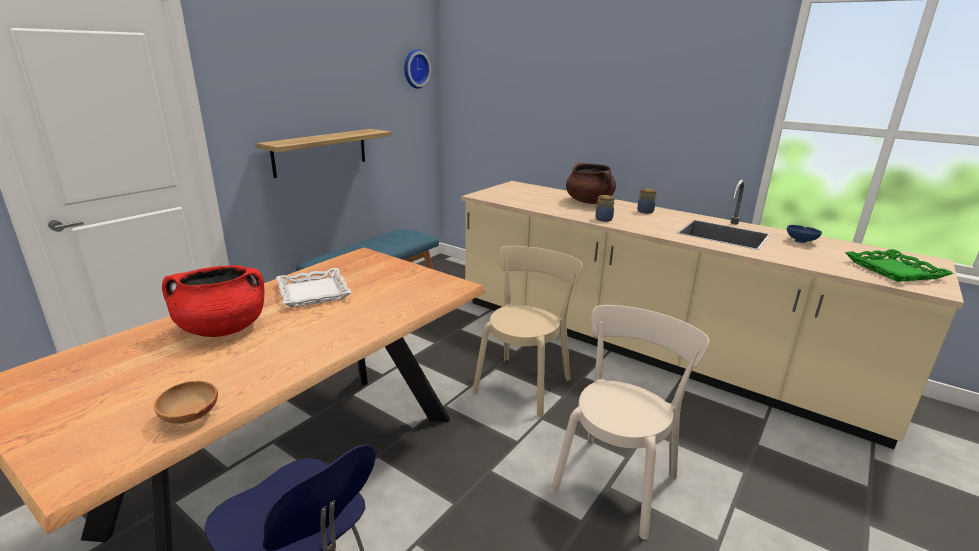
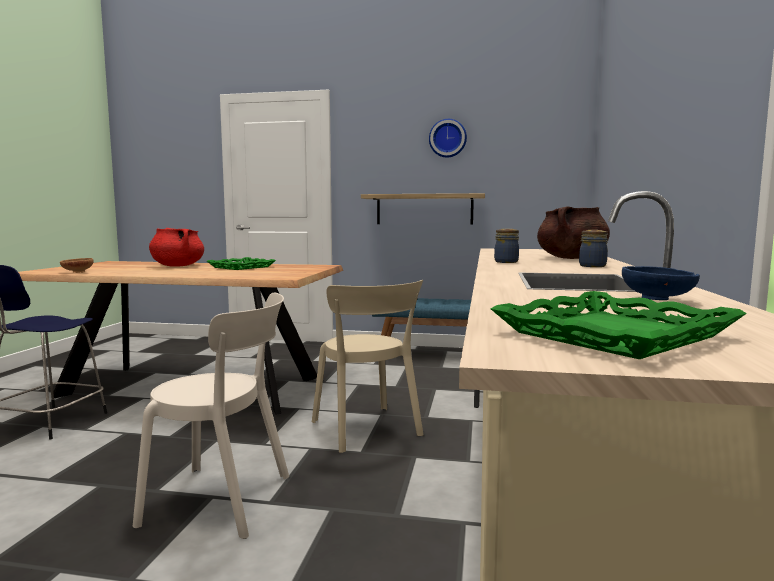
camera: 65 degrees right, 15 degrees down
(313, 292) = (241, 267): white tray -> green tray
(414, 69) = (553, 137): wall clock -> wall clock (447, 138)
(524, 383) = (367, 430): beige chair -> beige chair turned 60 degrees clockwise

